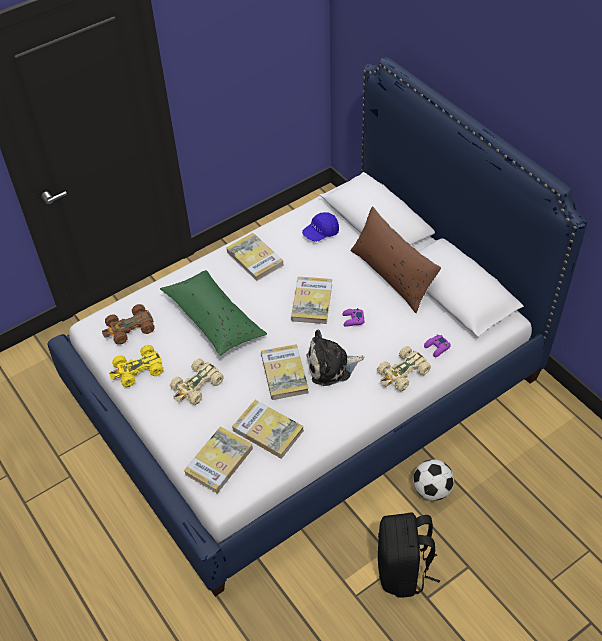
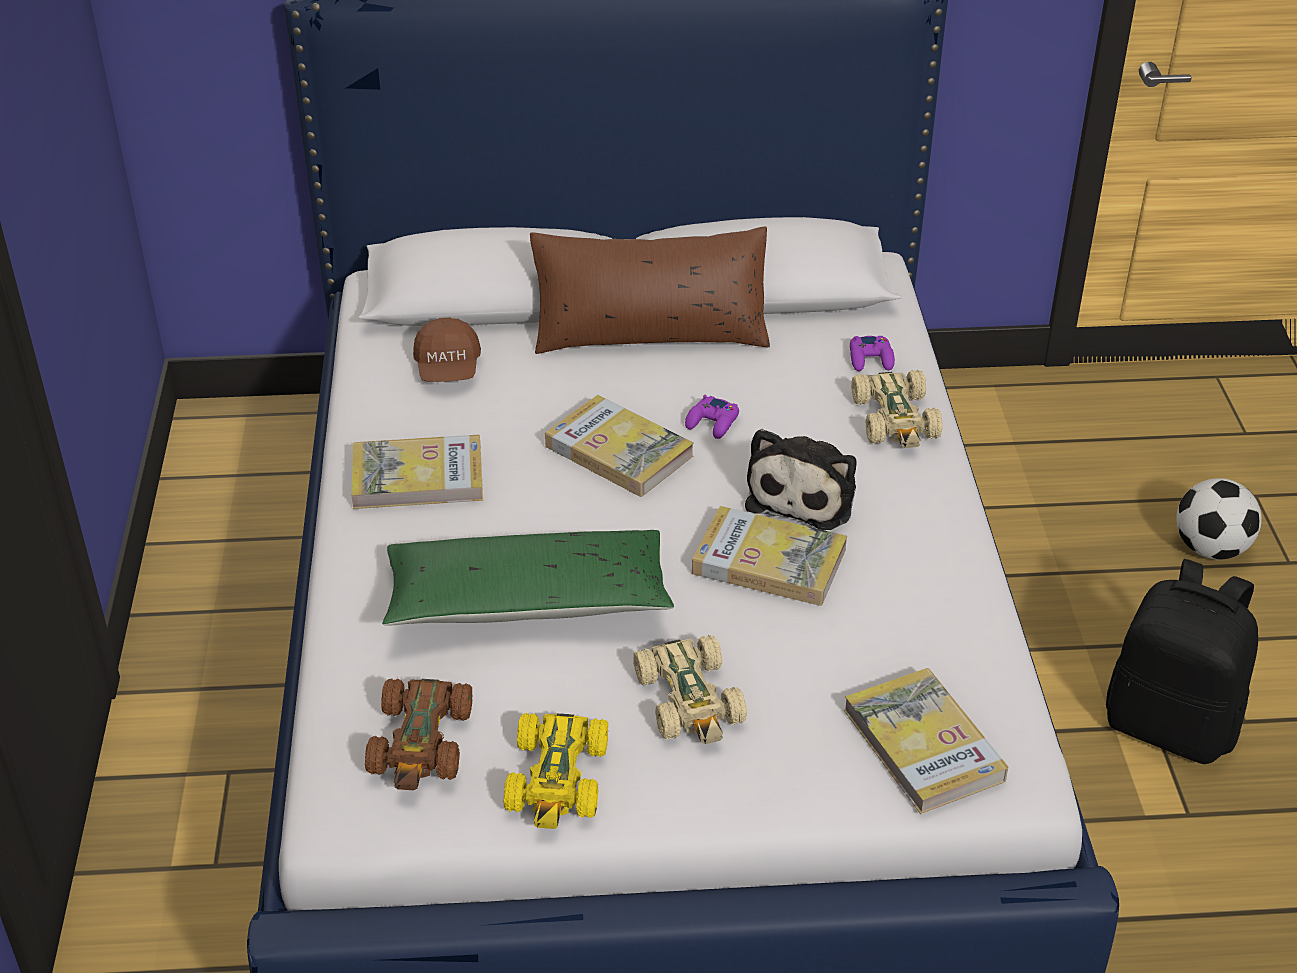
camera: 60 degrees left, 10 degrees down
(268, 430) = (896, 642): book -> none
(321, 233) = (448, 368): blue cap -> brown cap
(432, 490) = (1024, 610): football -> football (1210, 549)

